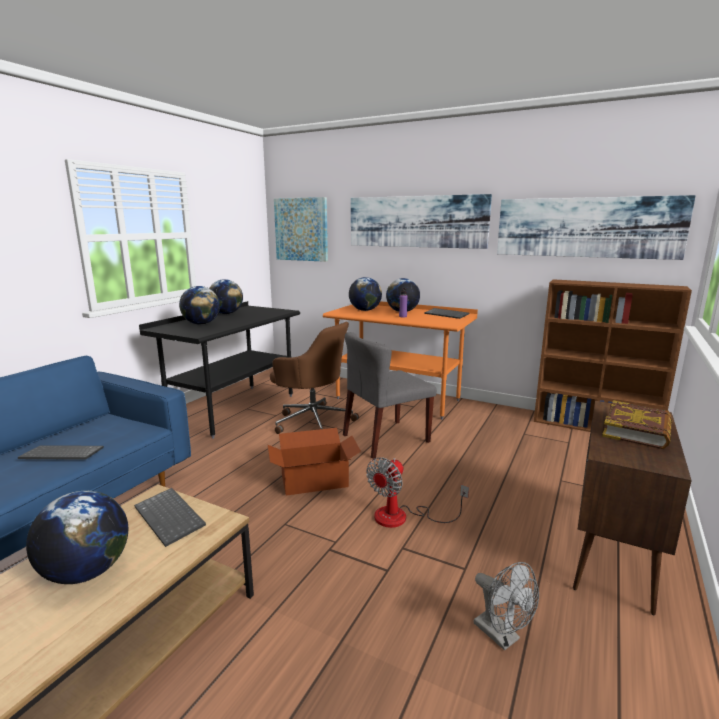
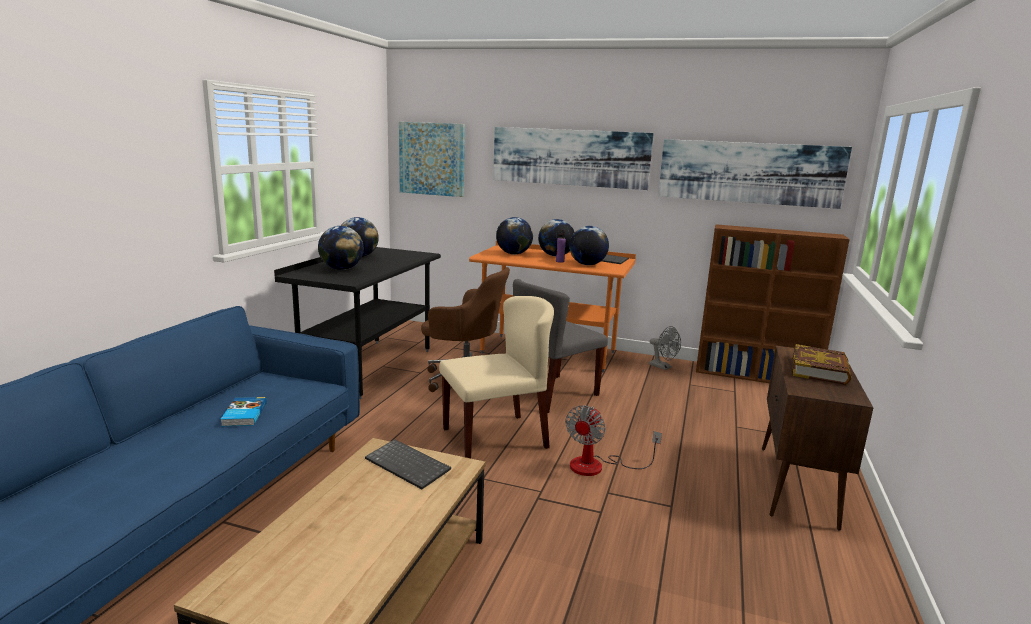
camera: 10 degrees left, 0 degrees up
(60, 455) = (243, 414): keyboard -> book
(86, 572) = (360, 513): globe -> globe (587, 264)
(315, 481) = (495, 437): cardboard box -> beige chair
(502, 636) = (720, 555): grey fan -> grey fan (663, 367)

